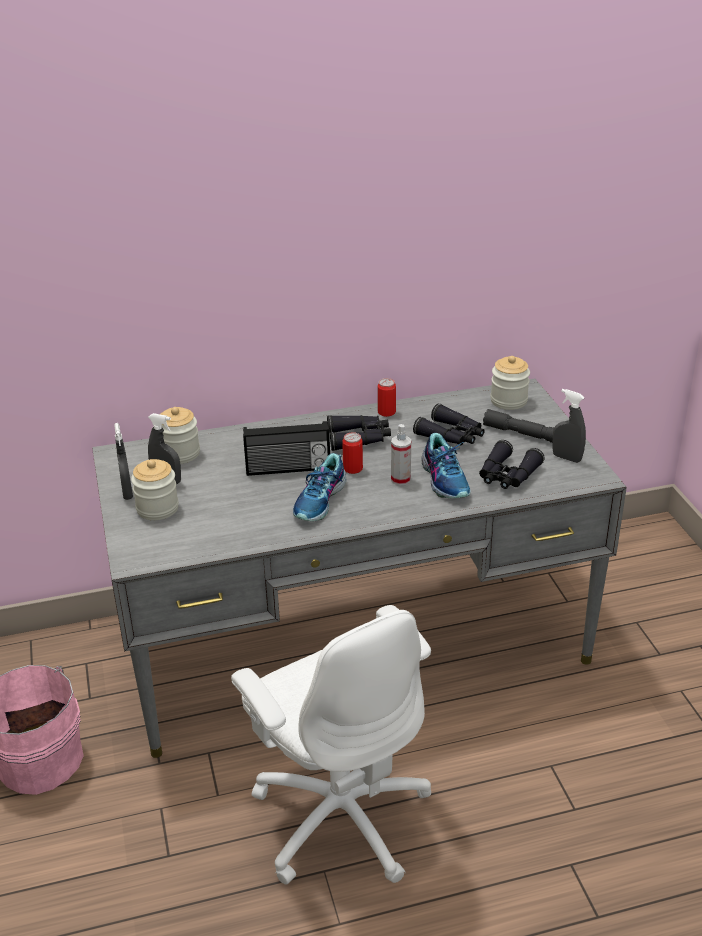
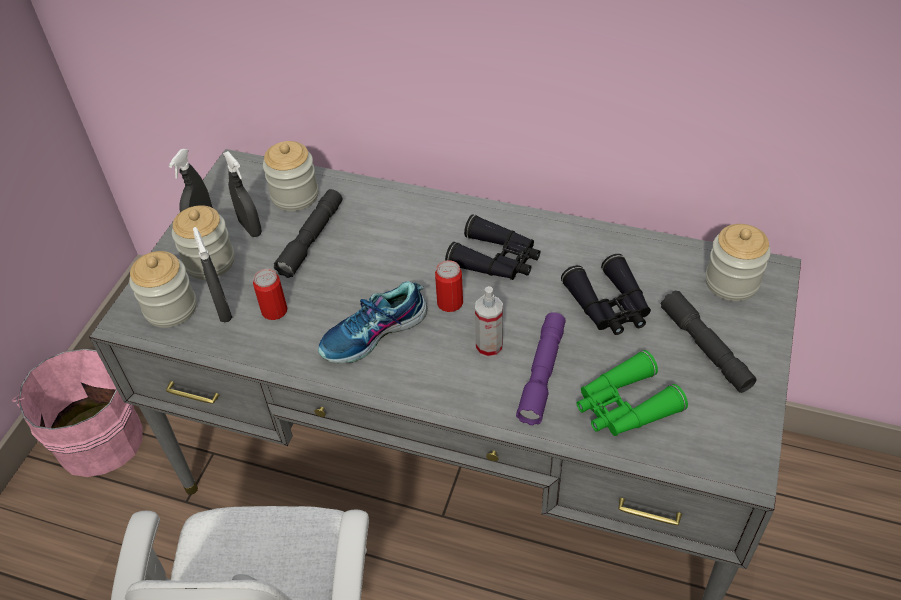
camera: 35 degrees right, 15 degrees up
(158, 542) = (171, 308): none -> jar
(220, 471) = (311, 239): none -> grey flashlight
(288, 469) = (381, 269): radio -> none
(386, 412) = (562, 233): can -> can (274, 311)
(445, 479) = (542, 373): shoe -> purple flashlight
(507, 475) = (624, 406): black binoculars -> green binoculars
(566, 458) = (729, 416): grey spray bottle -> grey spray bottle (223, 310)

